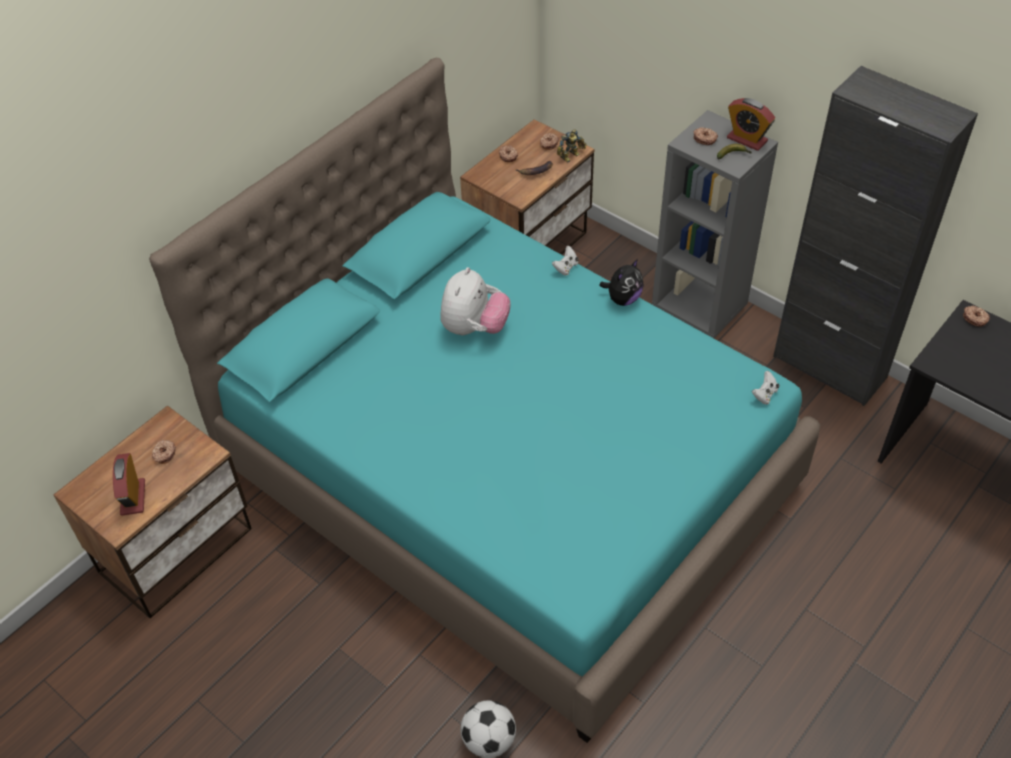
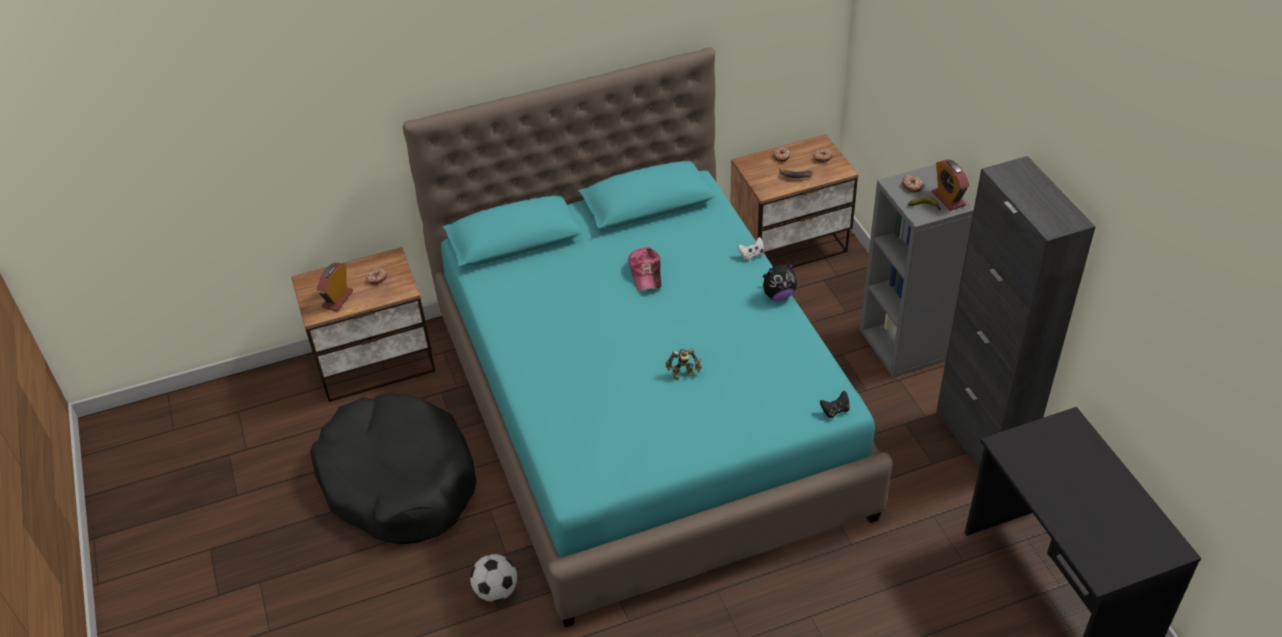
camera: 30 degrees right, 5 degrees down
(297, 671) = (399, 481): none -> black dog bed
(474, 328) = (646, 273): plush toy -> cap
(571, 156) = (833, 174): toy robot -> toy robot (684, 374)
(764, 395) = (835, 410): white game controller -> black game controller
(975, 318) = (1073, 425): donut -> none

